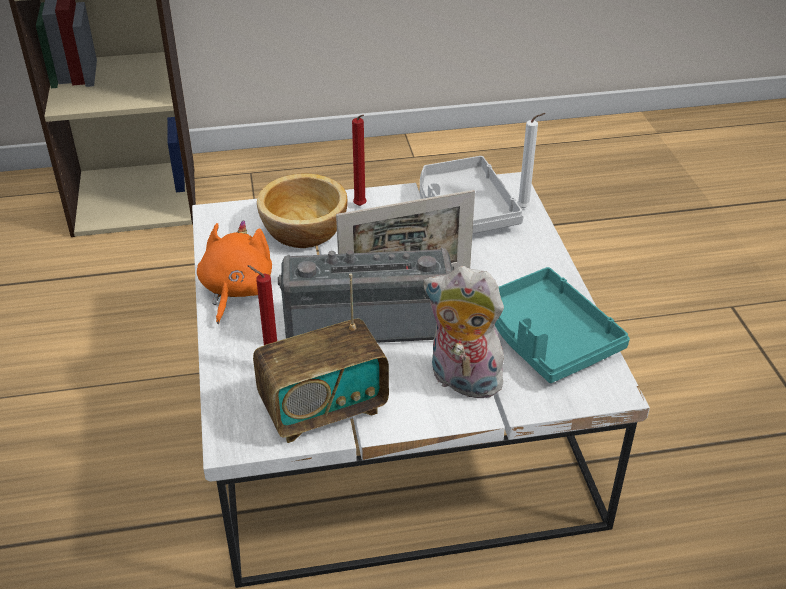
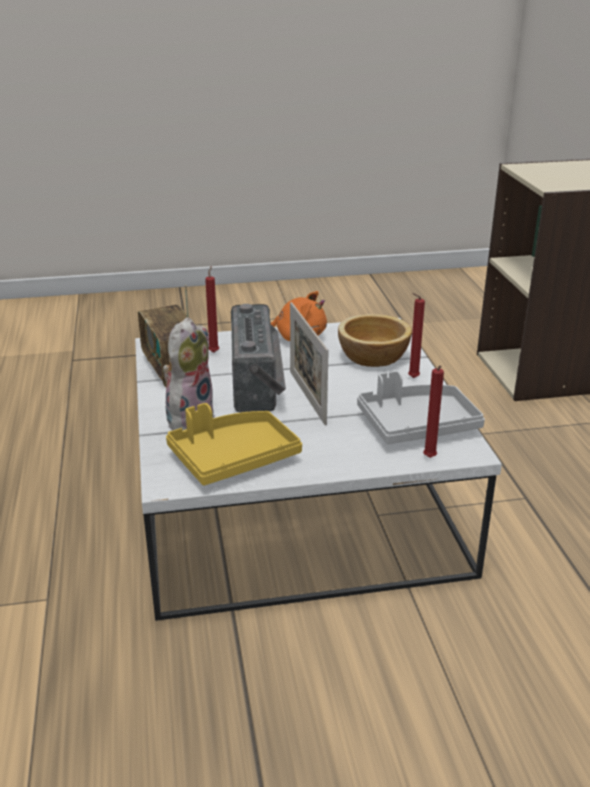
camera: 90 degrees right, 10 degrees down
(525, 208) = (429, 459): white candle -> red candle
(547, 338) = (233, 458): turquoise tray -> yellow tray

